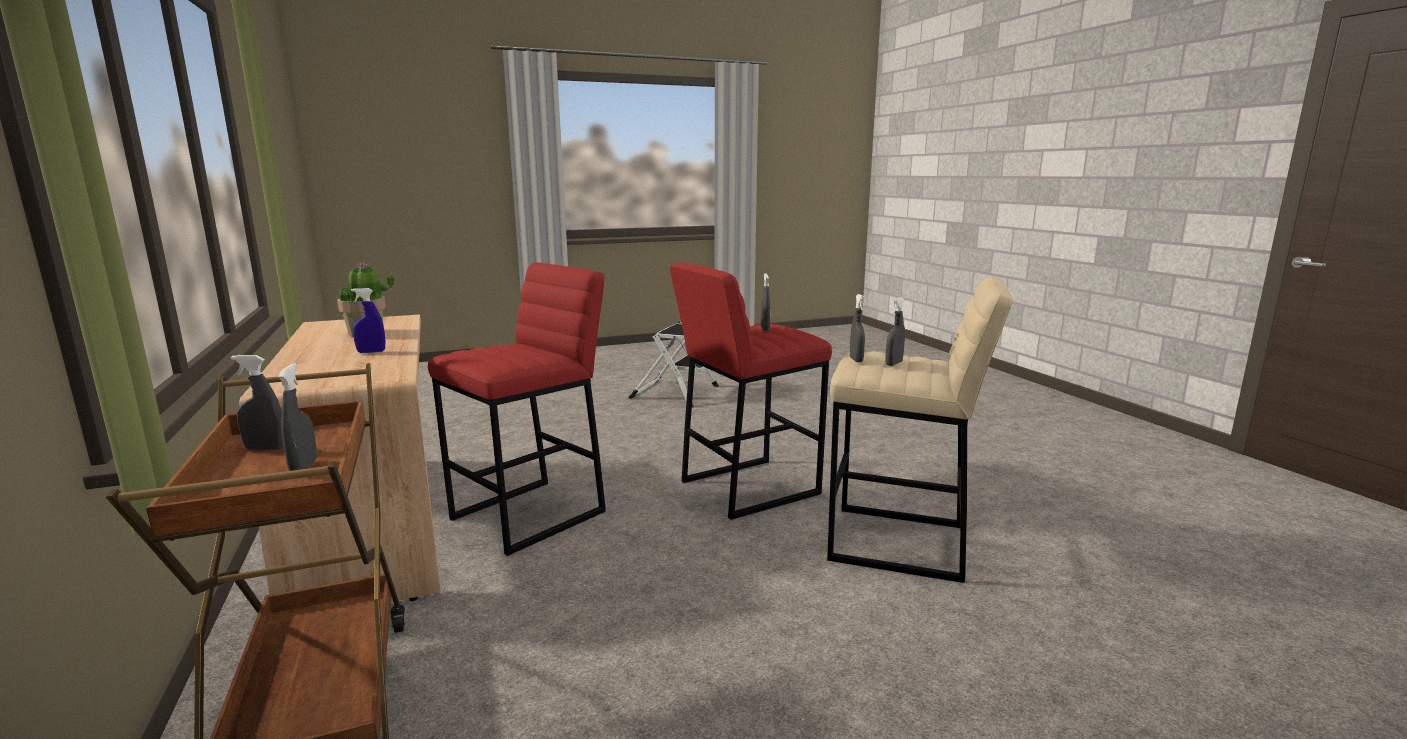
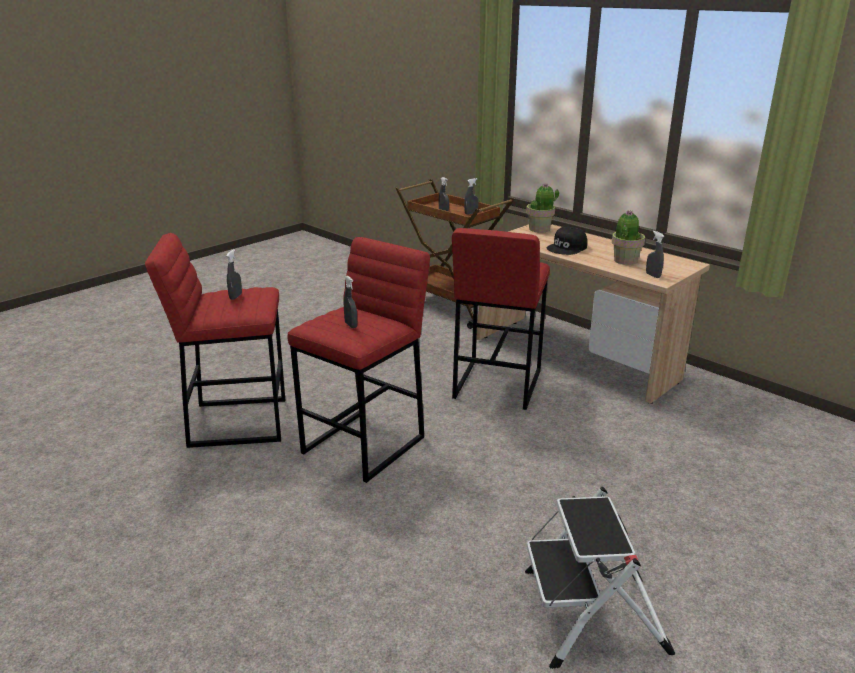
camera: 155 degrees right, 10 degrees up
(302, 381) = (539, 229): none -> potted plant
(371, 352) = (567, 248): blue spray bottle -> black cap
(856, 360) = (262, 296): grey spray bottle -> grey spray bottle (653, 275)
(902, 543) = (235, 422): beige stool -> red stool

